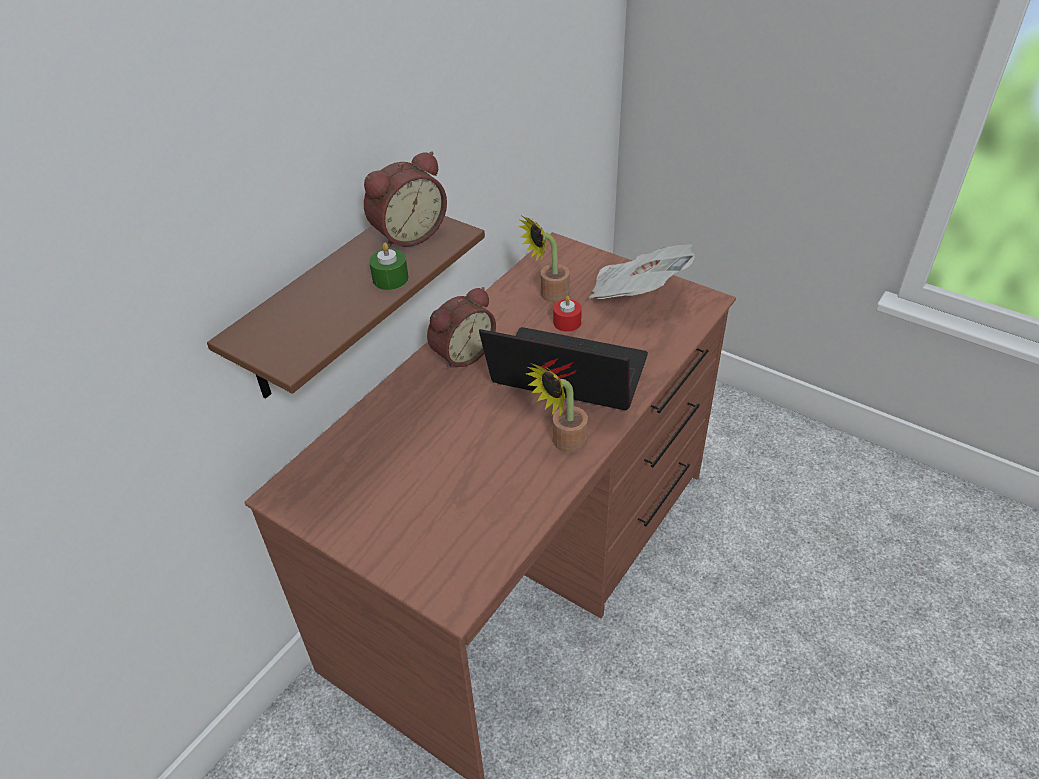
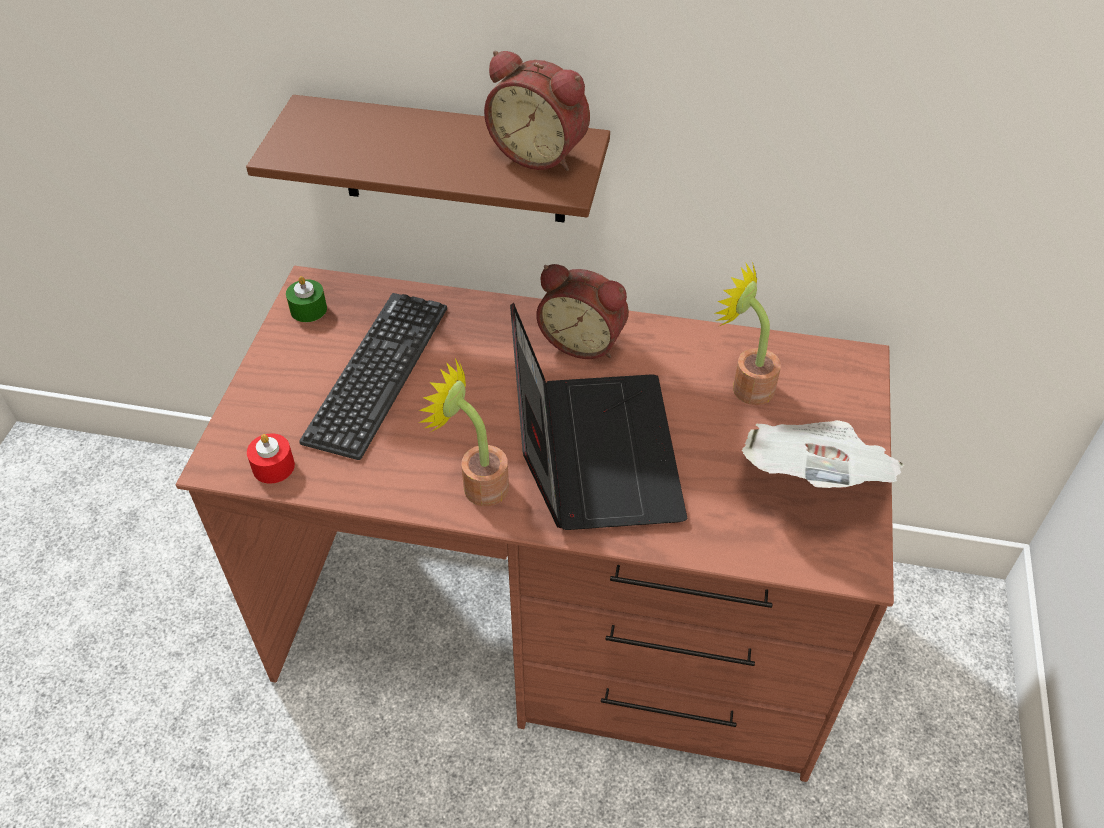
camera: 65 degrees right, 5 degrees up
(390, 278) = (448, 169): green candle -> green candle (308, 309)
(418, 473) = (377, 373): none -> keyboard
(567, 322) = (702, 420): red candle -> red candle (273, 467)

